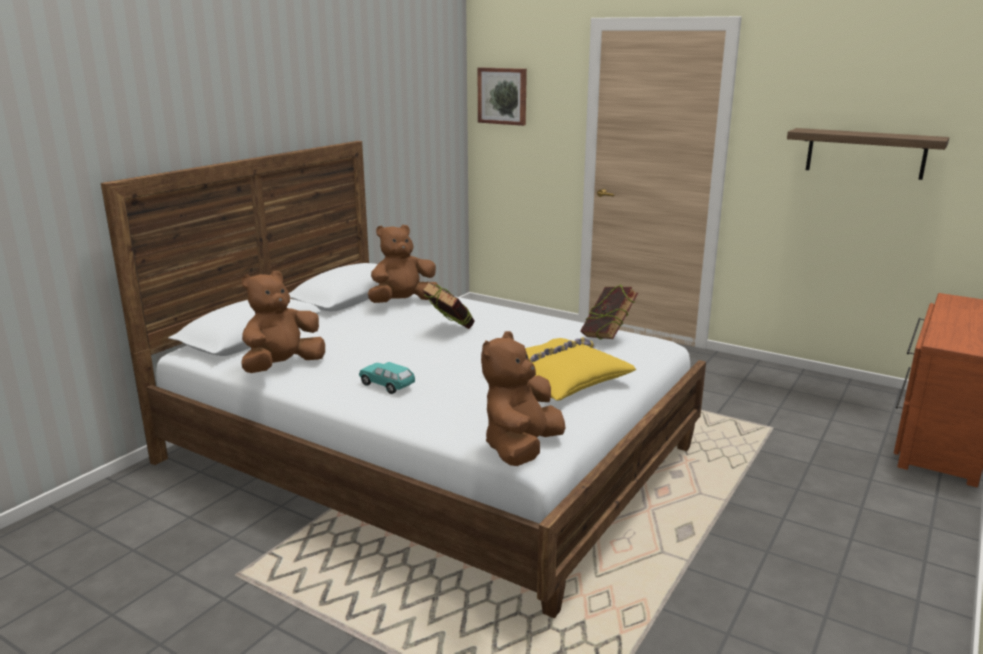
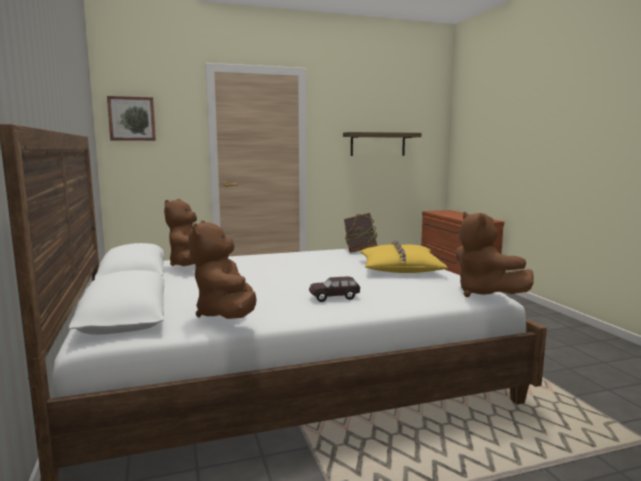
camera: 50 degrees left, 10 degrees down
(387, 385) = (334, 297): turquoise toy car -> brown toy car
(449, 330) = (272, 268): book -> none

